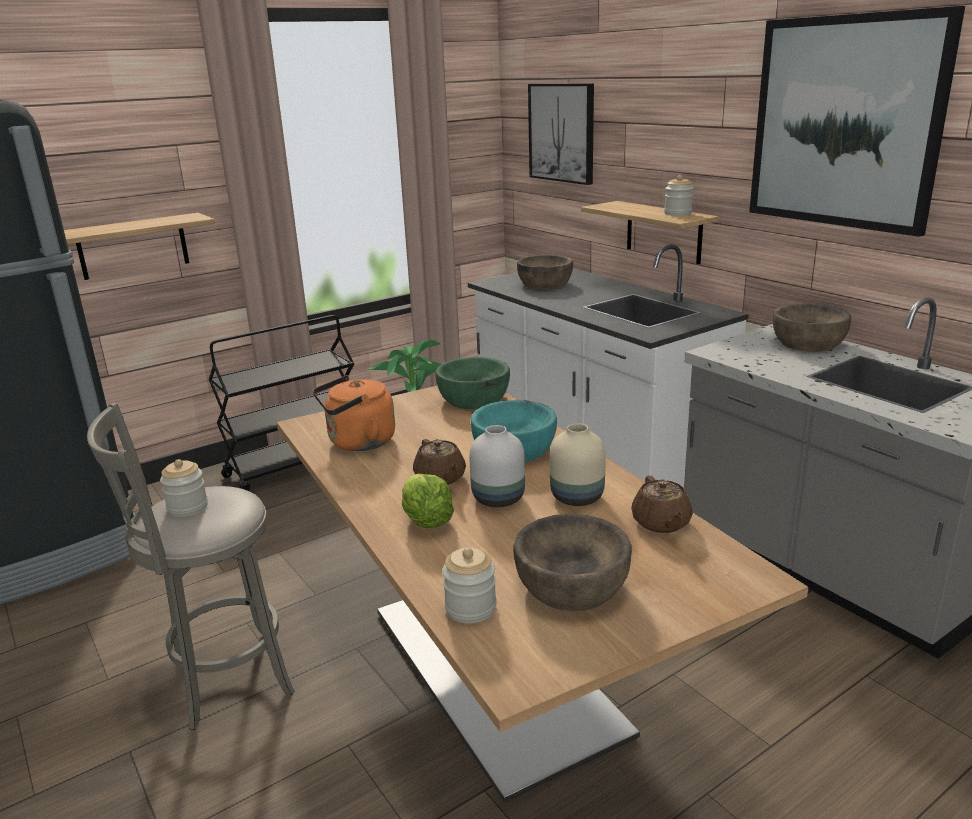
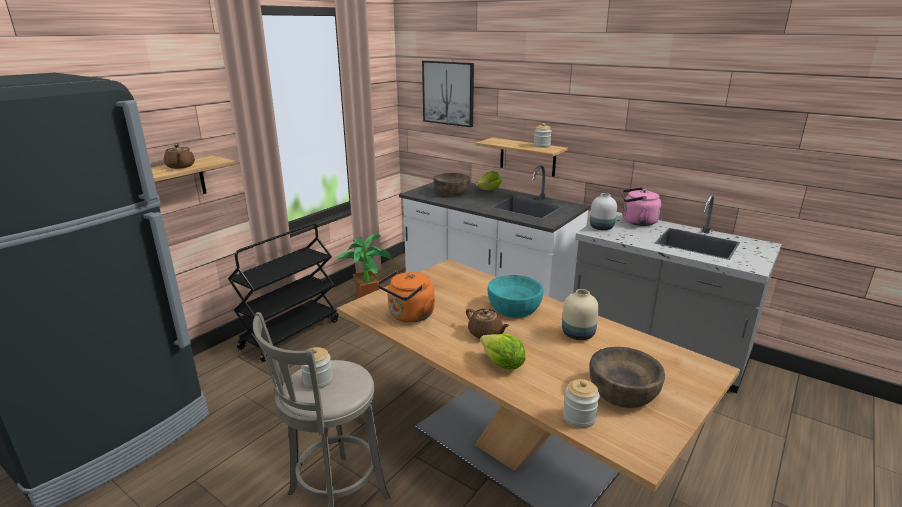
camera: 20 degrees left, 0 degrees up
(474, 398) = (459, 275): green bowl -> none
(499, 499) = (534, 342): white vase -> white vase (602, 228)
(606, 284) = (489, 190): none -> lettuce
(661, 523) = (637, 343): brown teapot -> brown teapot (180, 166)
(808, 343) = (636, 222): brown bowl -> pink kettle
(845, 123) = (652, 95): picture -> none

